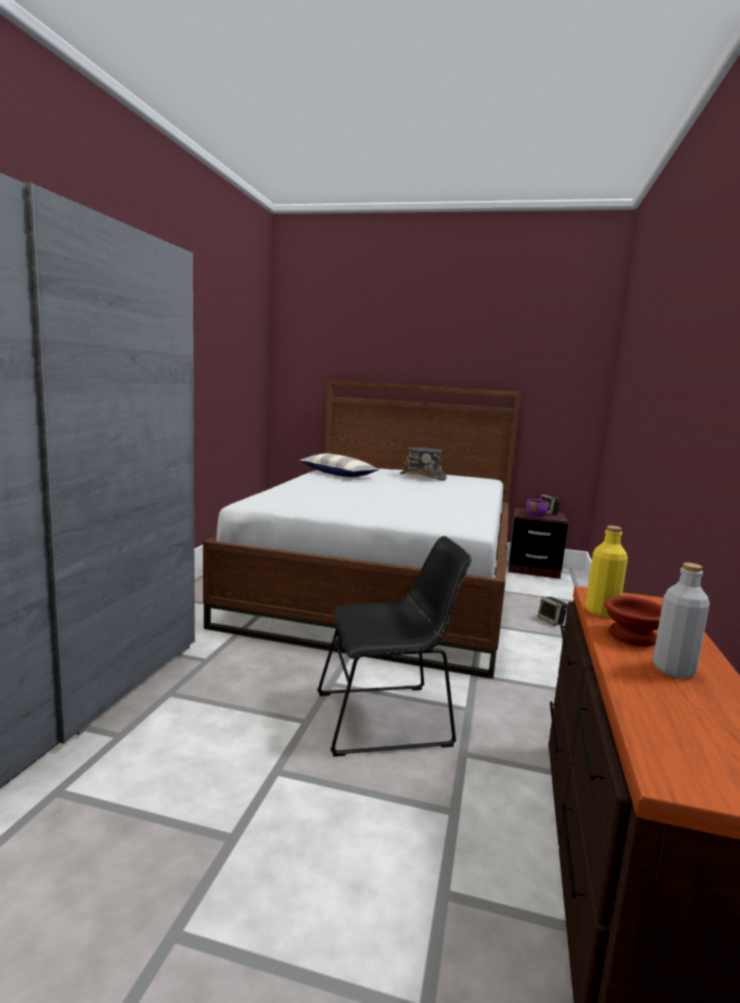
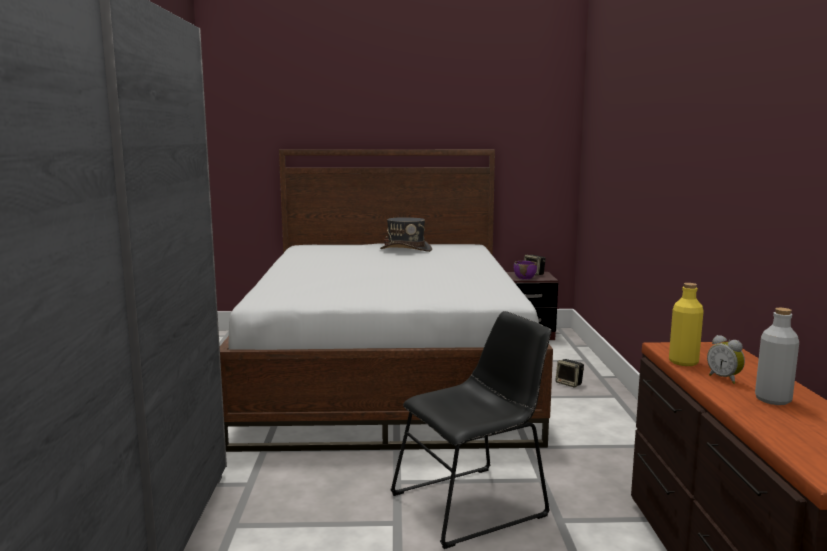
camera: 15 degrees left, 0 degrees up
(338, 474) = (315, 256): pillow -> none
(634, 637) = (725, 378): brown bowl -> alarm clock

